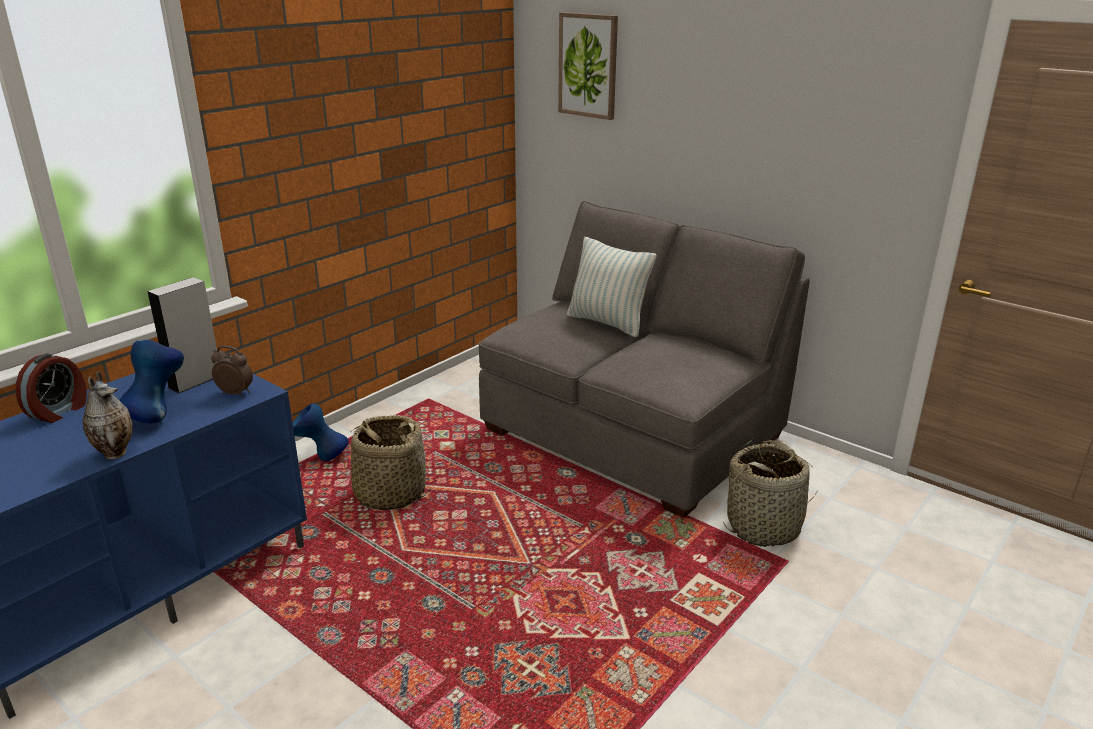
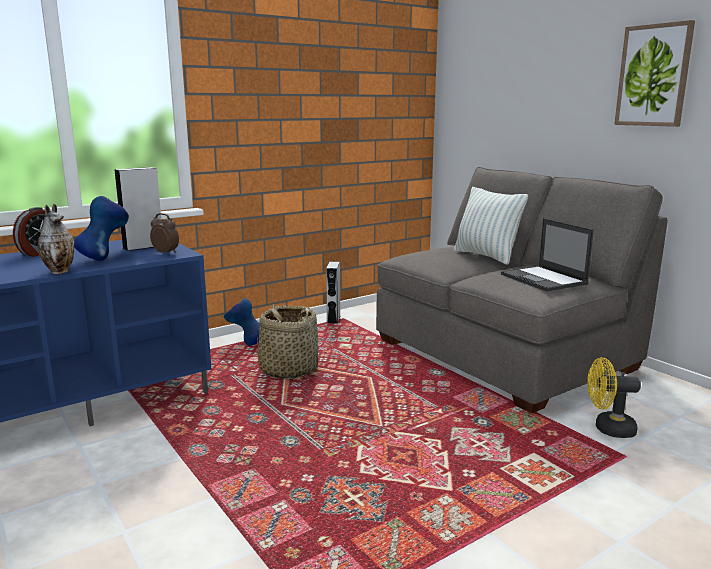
camera: 15 degrees right, 10 degrees down
(416, 402) = (333, 319): none -> grey speaker
(588, 65) = (489, 63): picture -> picture (653, 75)
(686, 364) = (544, 279): none -> laptop
(764, 527) = (608, 429): basket -> yellow fan

